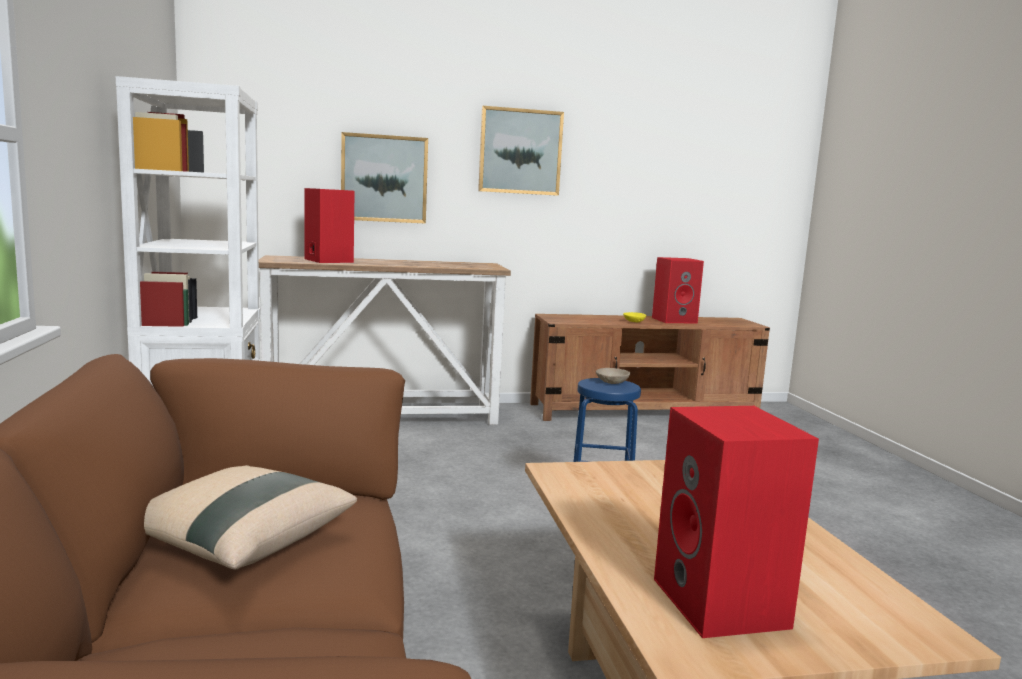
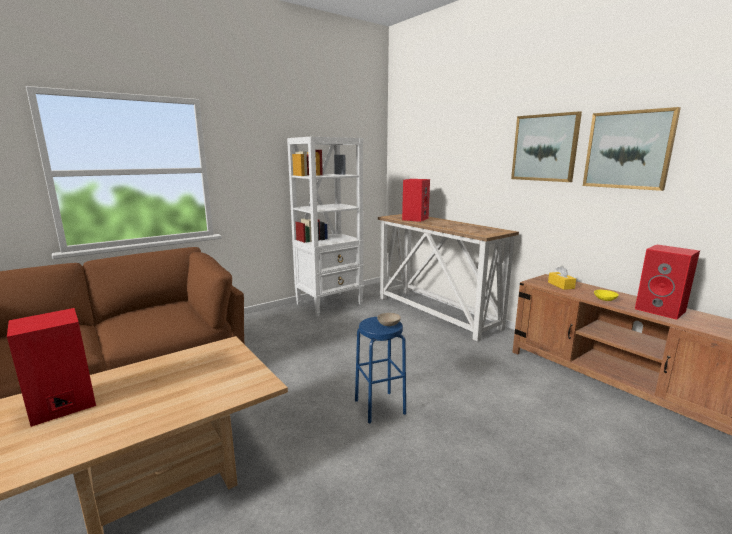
camera: 65 degrees right, 5 degrees up
(240, 542) = (144, 316): beige pillow -> none
(384, 178) = (461, 171): picture -> picture (628, 150)
(580, 319) = (561, 285): none -> yellow tissue box

